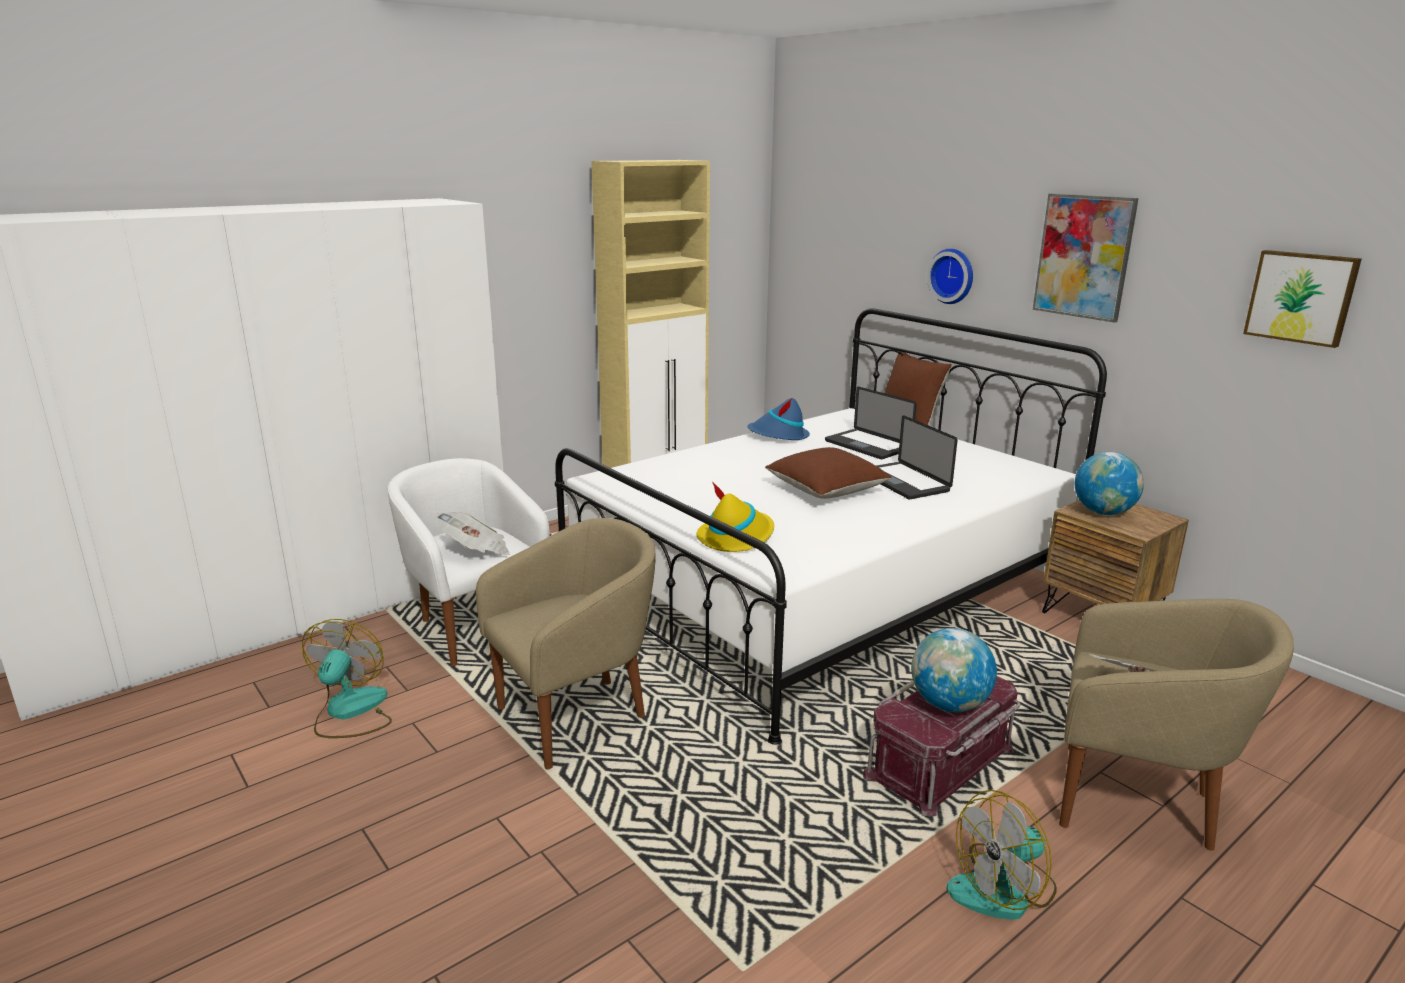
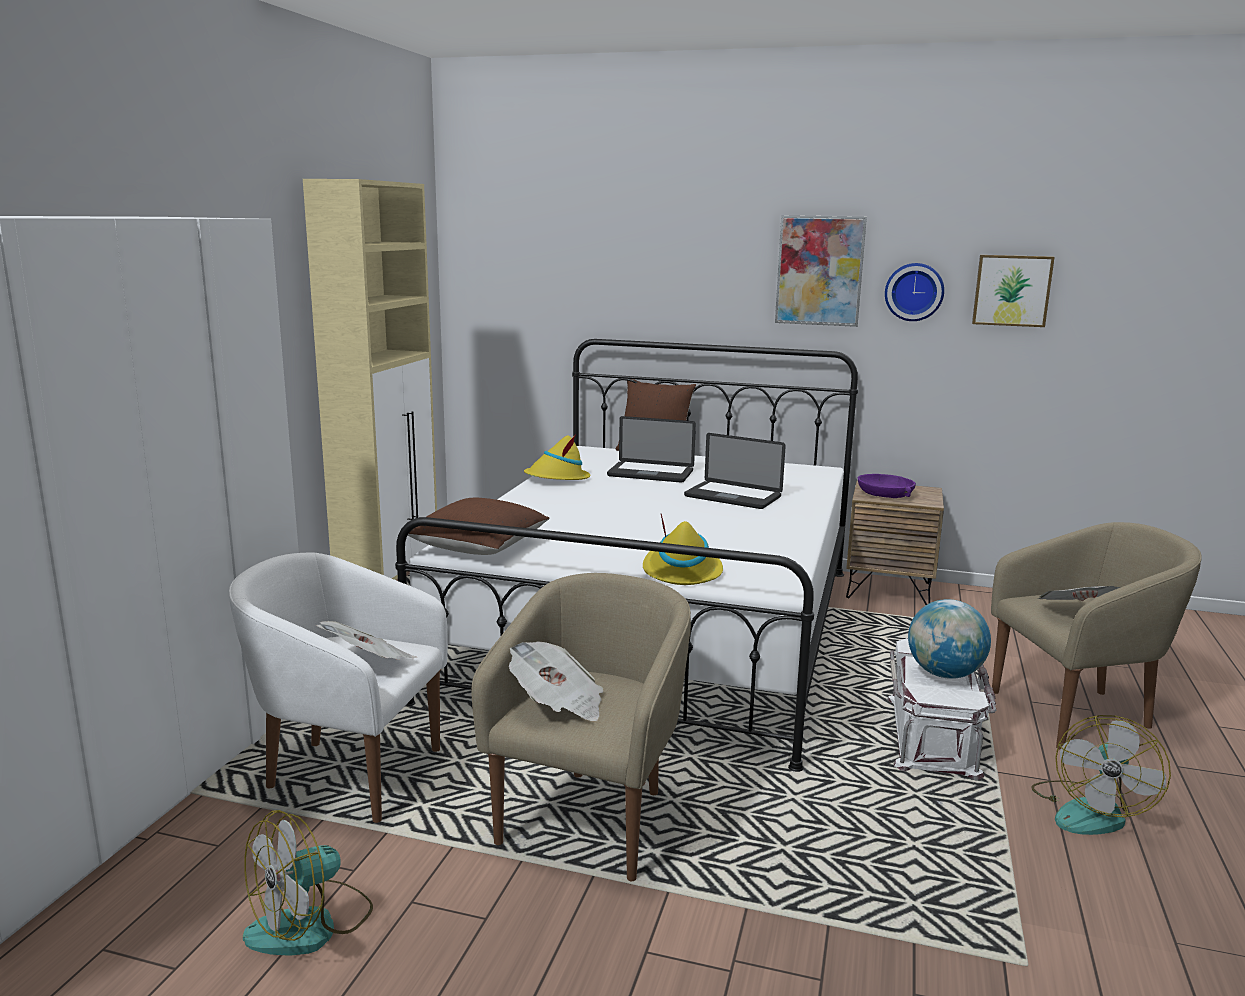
camera: 35 degrees left, 5 degrees down
(350, 712) = (310, 924): fan -> fan turned 105 degrees counterclockwise
(541, 616) = (558, 704): none -> newspaper
(778, 436) = (557, 479): blue hat -> yellow hat
(826, 491) = (685, 516): brown pillow -> brown pillow (479, 548)
(941, 764) = (934, 737): red storage box -> white storage box
(952, 276) = (682, 299): wall clock -> wall clock (914, 292)
(1103, 512) = (885, 494): globe -> purple bowl

